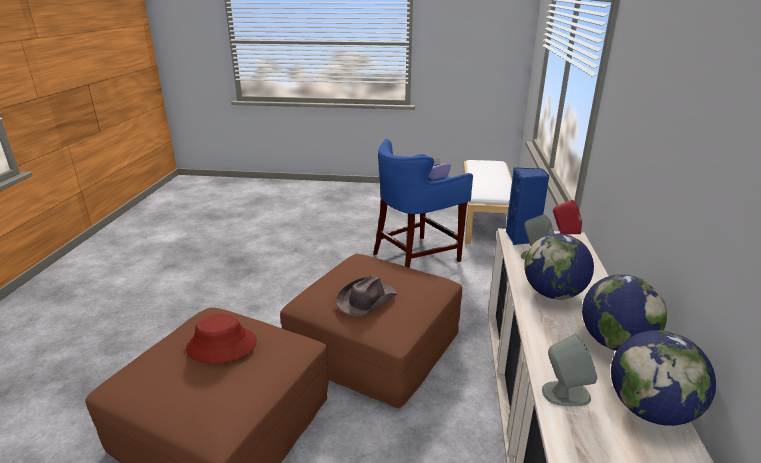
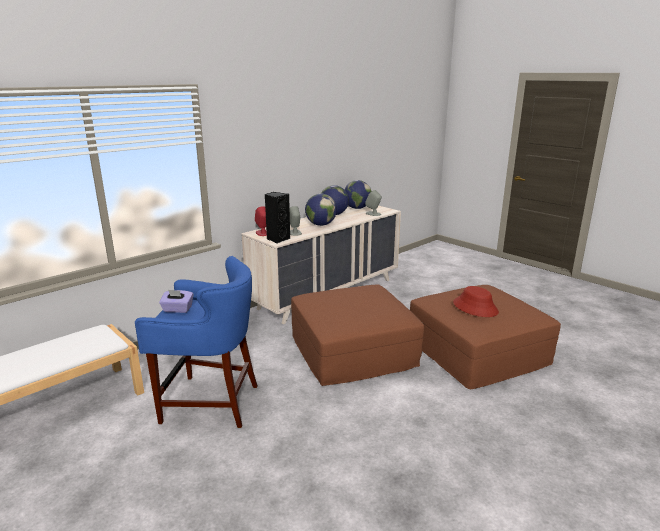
camera: 140 degrees left, 5 degrees down
(366, 300) = (368, 299): brown hat -> none
(522, 238) = (277, 239): blue speaker -> black speaker

